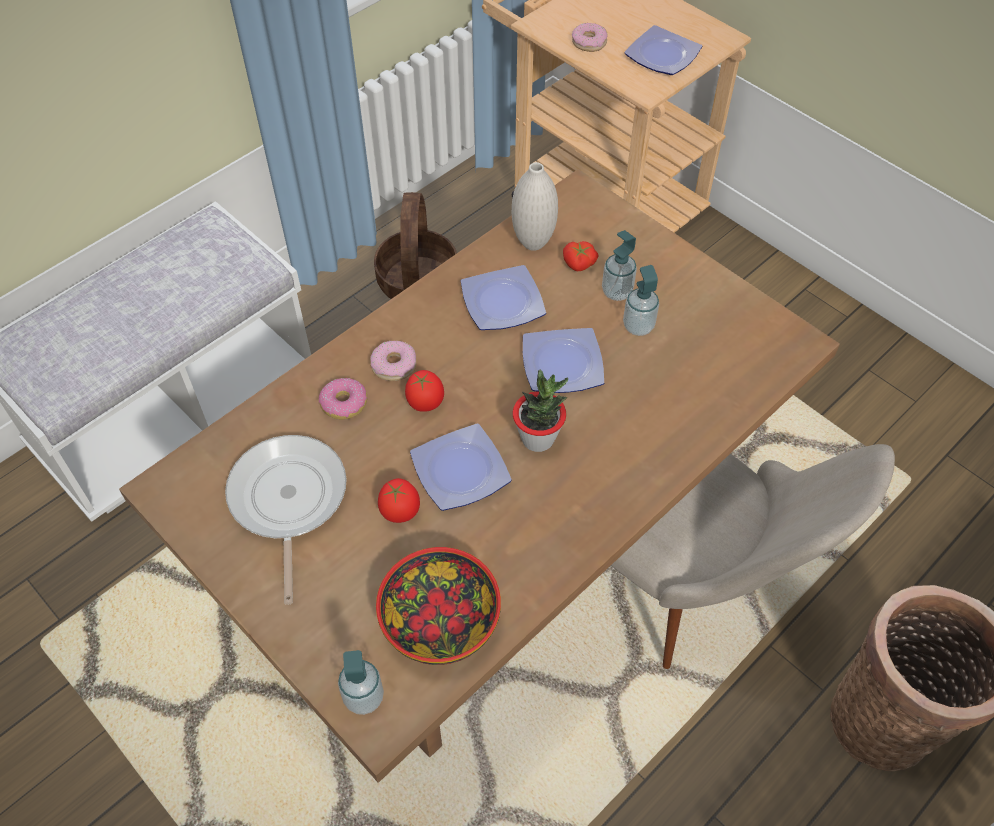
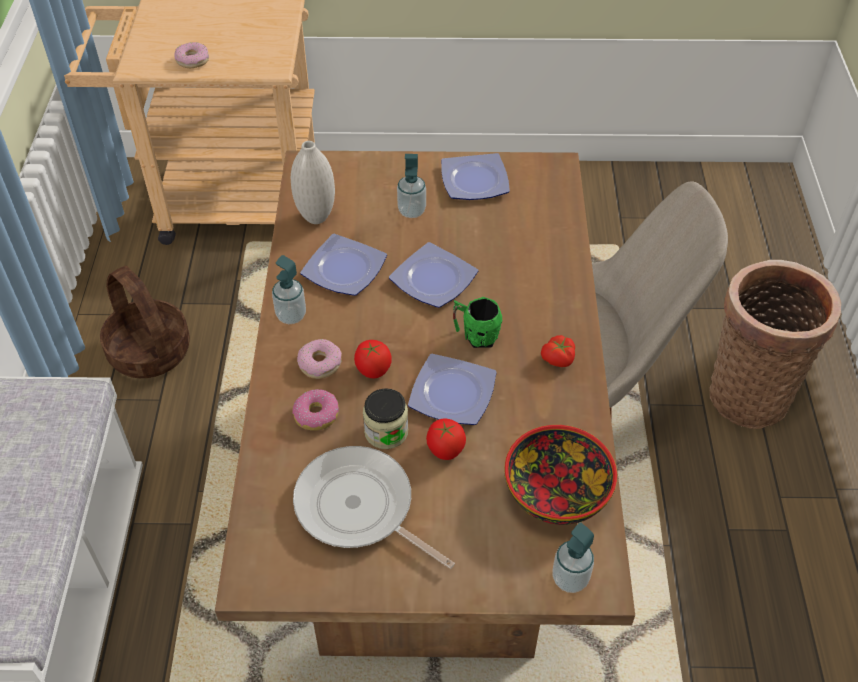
camera: 45 degrees left, 5 degrees down
(376, 459) = (386, 432): none -> jar
(538, 438) = (476, 335): potted plant -> green mug
(579, 264) = (365, 210): tomato -> tomato (558, 359)
(638, 326) = (451, 223): soap dispenser -> soap dispenser (291, 315)
(662, 56) = (259, 41): plate -> plate (476, 182)

